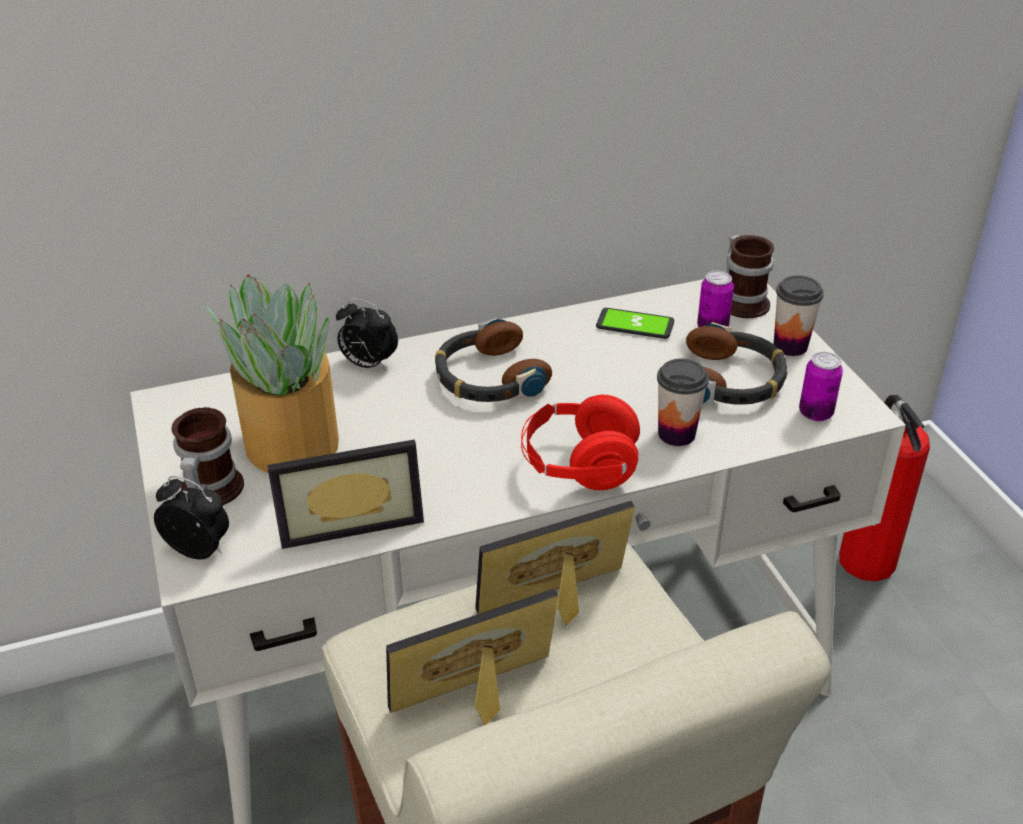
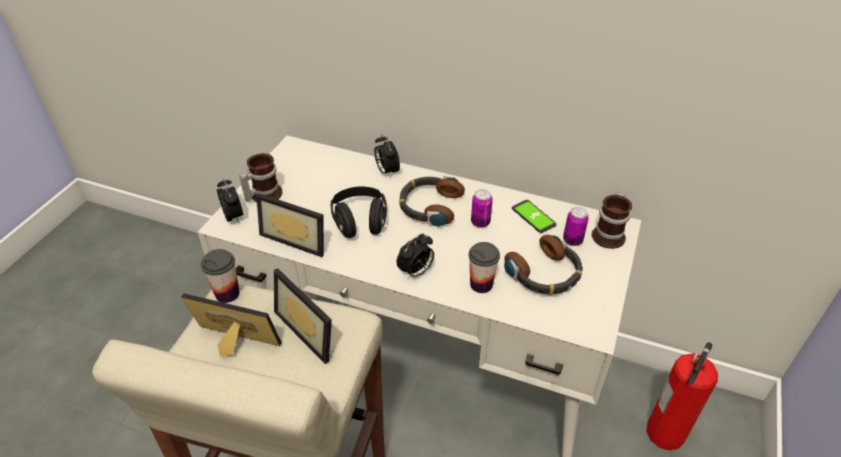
camera: 40 degrees right, 5 degrees up
(291, 444) = (315, 191): potted plant -> none
(418, 448) = (360, 222): none -> black headphones
(560, 606) = (312, 328): picture frame -> picture frame turned 150 degrees counterclockwise
(579, 466) = (416, 272): red headphones -> alarm clock
(790, 346) = (604, 273): cup -> cup (227, 293)
(815, 413) = (568, 317): can -> can (480, 222)

